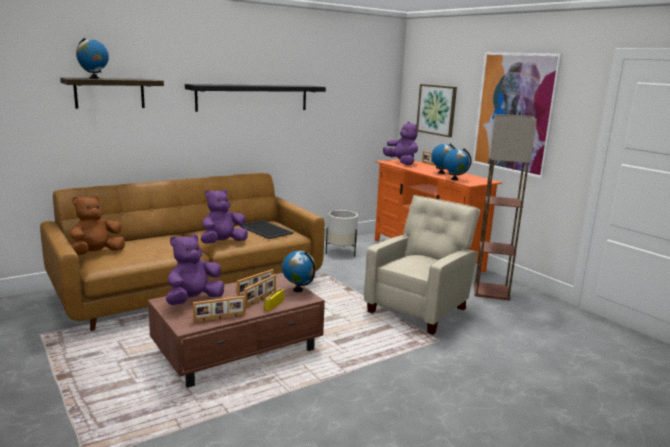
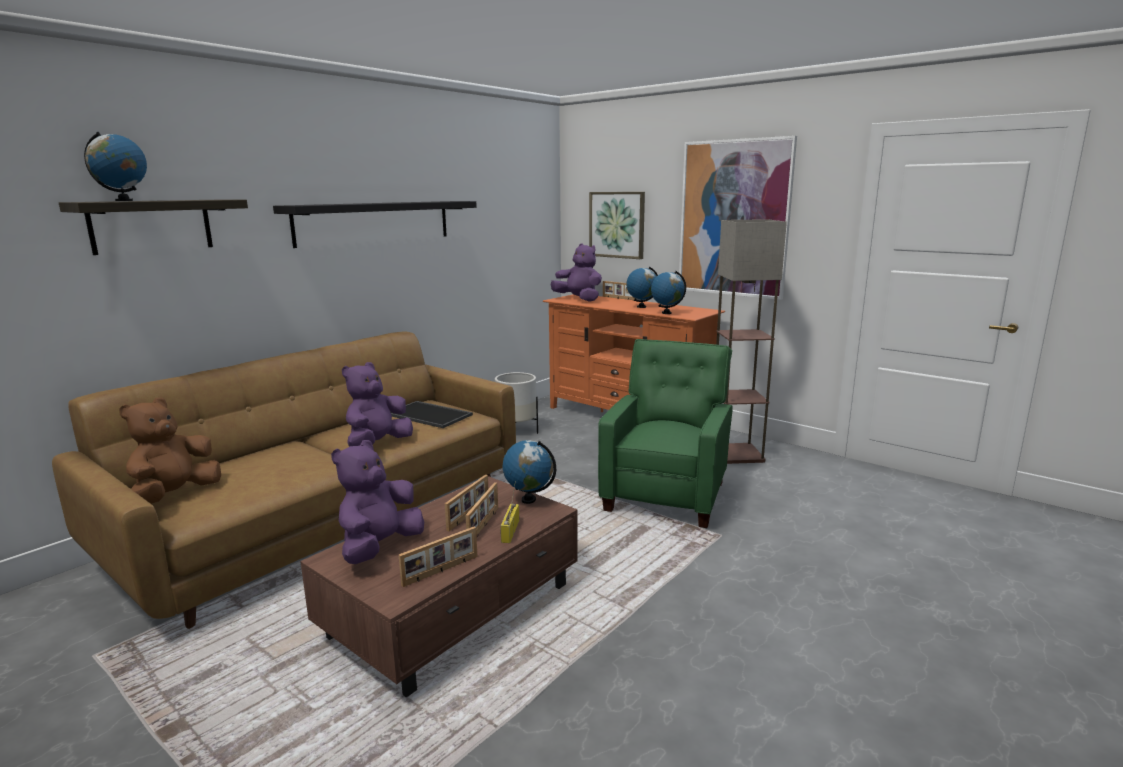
camera: 15 degrees left, 0 degrees up
(419, 309) = (667, 494): beige armchair -> green armchair

